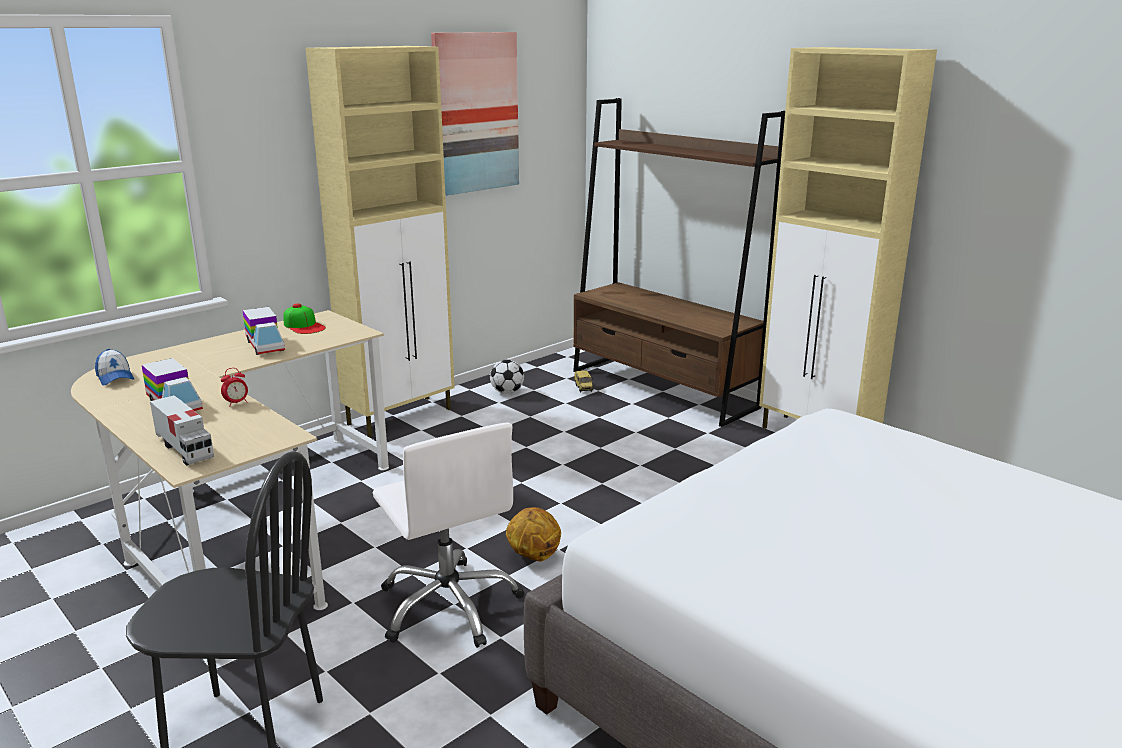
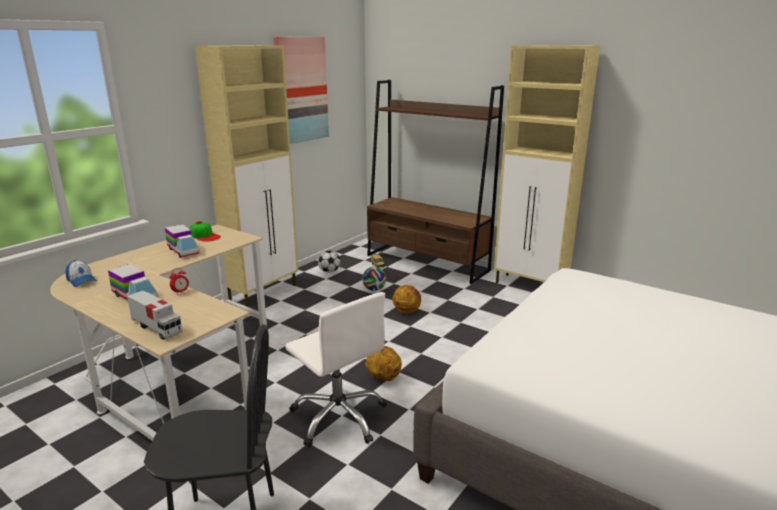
camera: 10 degrees left, 0 degrees up
(565, 424) = (374, 289): none -> football
(604, 460) = (407, 311): none -> basketball

